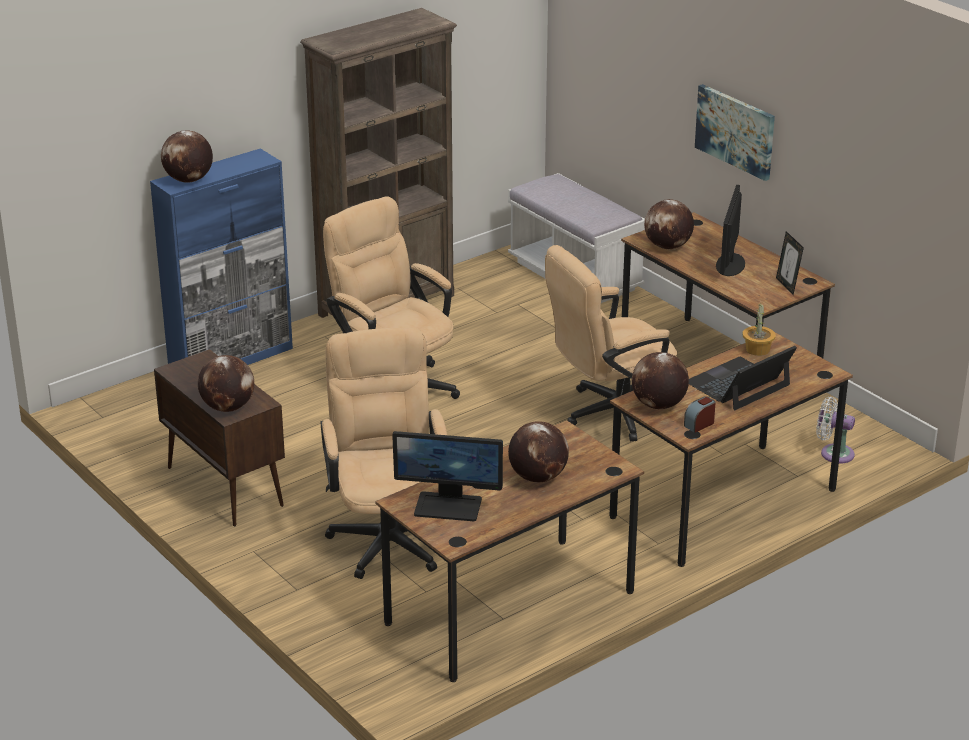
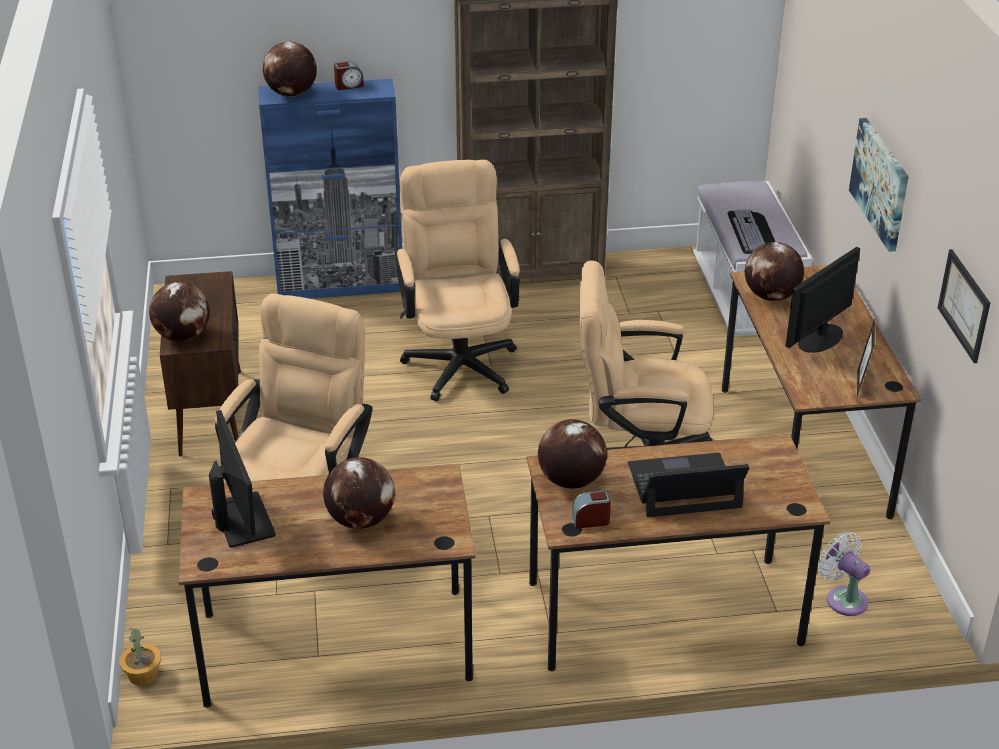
camera: 30 degrees right, 5 degrees up
(230, 162) = (349, 85): none -> alarm clock
(448, 506) = (242, 519): monitor -> monitor turned 150 degrees counterclockwise
(589, 212) = (753, 232): none -> keyboard
(758, 349) = (749, 451): potted plant -> potted plant (143, 675)
(873, 194) = (964, 305): none -> picture

